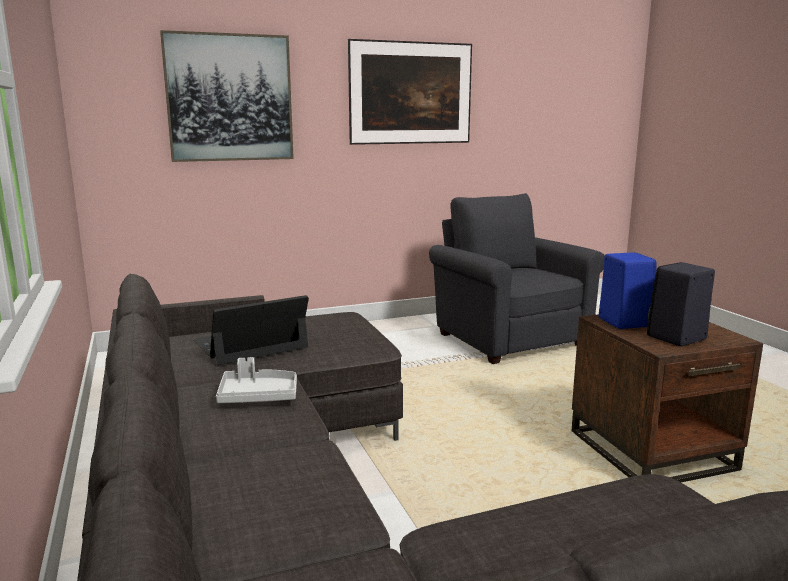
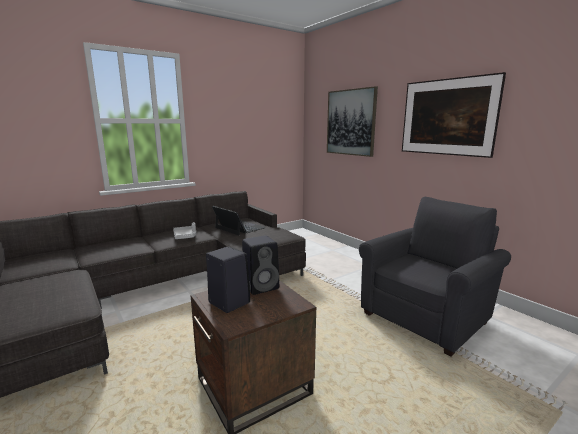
camera: 75 degrees right, 0 degrees up
(623, 322) = (261, 286): blue speaker -> black speaker

